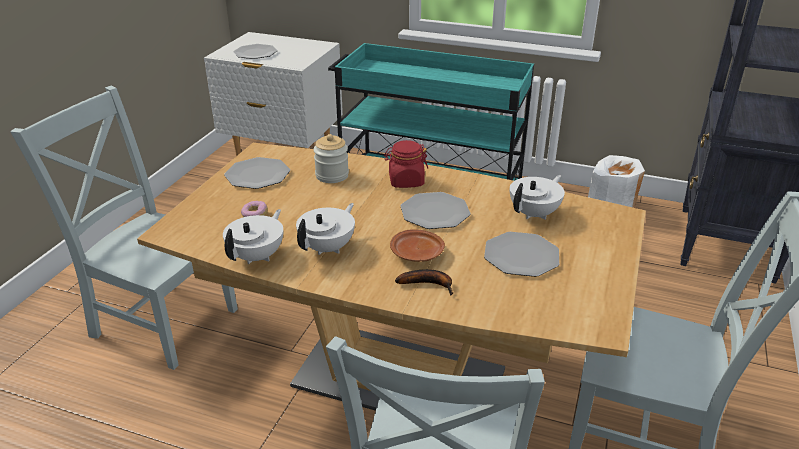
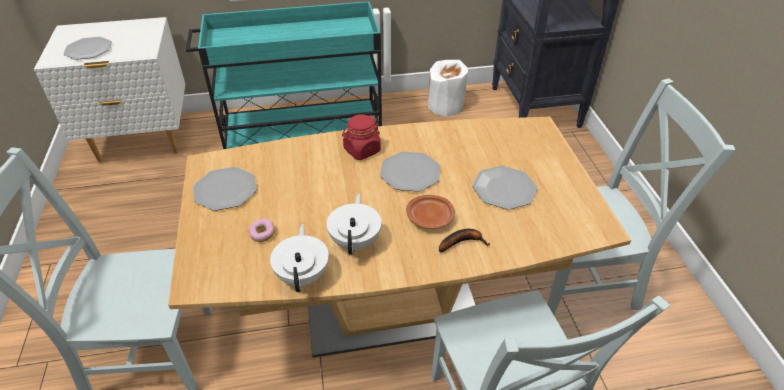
camera: 30 degrees left, 10 degrees up
(332, 175) = (294, 166): jar -> none
(534, 214) = (482, 146): white teapot -> none

